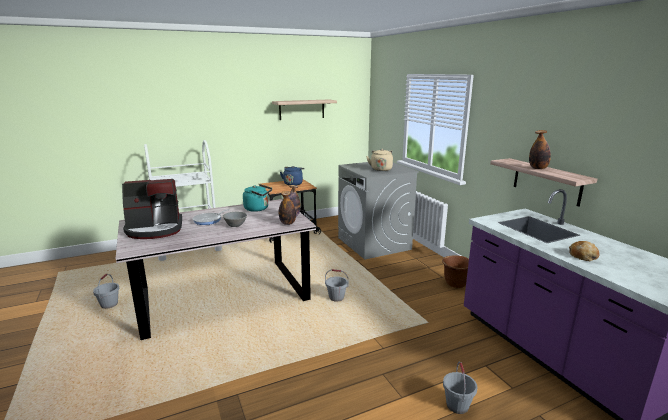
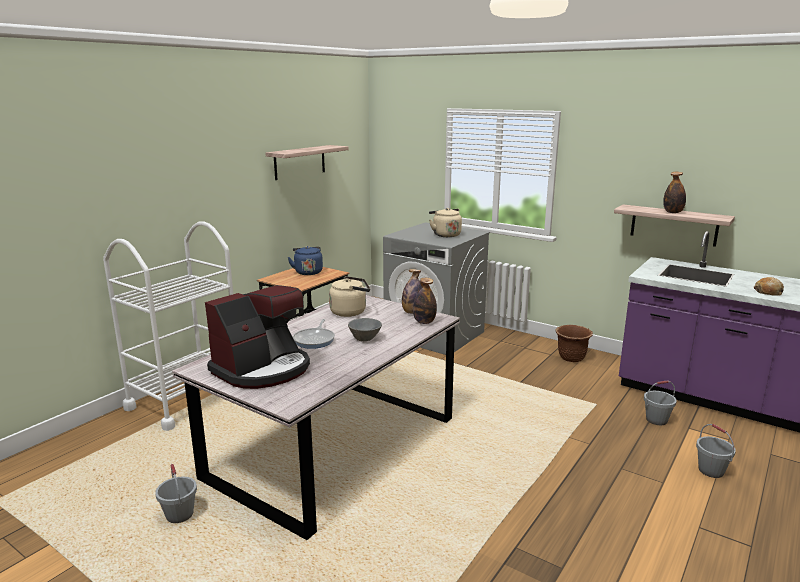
camera: 30 degrees left, 0 degrees up
(258, 209) = (350, 312): turquoise kettle -> beige kettle
(336, 298) = (477, 408): grey bucket -> grey bucket (656, 420)

